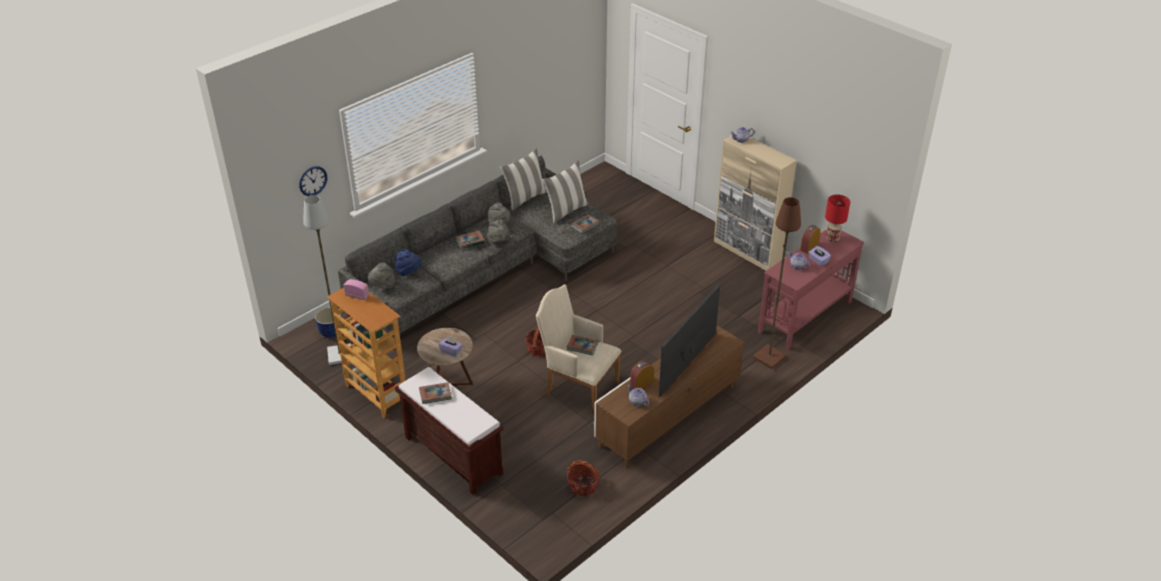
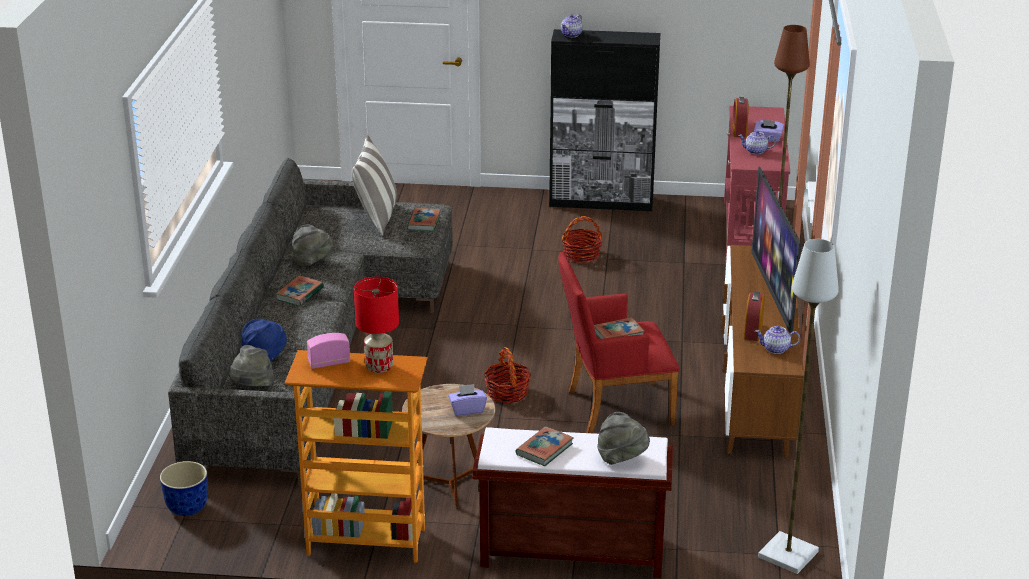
camera: 40 degrees left, 10 degrees down
(313, 181) = (115, 233): wall clock -> none
(339, 355) = (241, 526): grey floor lamp -> grey floor lamp (786, 555)
(499, 242) = (340, 279): grey hat -> grey hat (622, 459)
(525, 198) = (300, 225): pillow -> none
(578, 387) = (612, 408): beige armchair -> red armchair
(583, 485) = (769, 498): basket -> basket (581, 255)
(747, 252) = (602, 202): beige cabinet -> black cabinet
(832, 239) = (749, 116): red table lamp -> red table lamp (378, 367)

